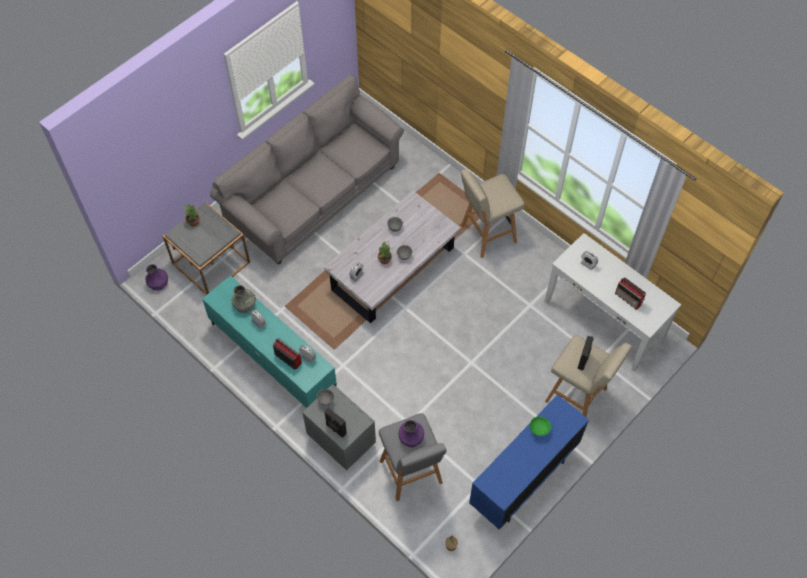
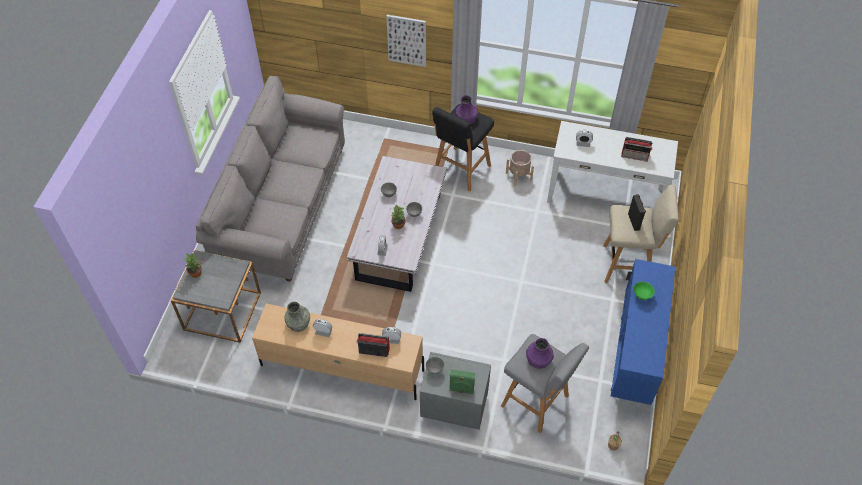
camera: 30 degrees left, 5 degrees down
(158, 283) = (180, 354): purple vase -> purple vase (466, 118)
(273, 358) = (341, 367): turquoise tv stand -> beige tv stand
(335, 429) = (461, 390): black speaker -> green speaker
(472, 95) = (407, 40): none -> picture
(486, 234) = (461, 170): beige stool -> black stool
(535, 264) = (518, 176): none -> beige planter

